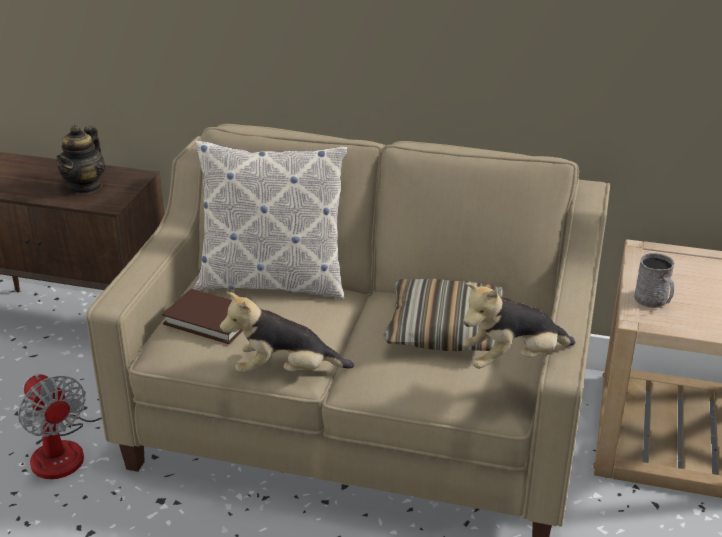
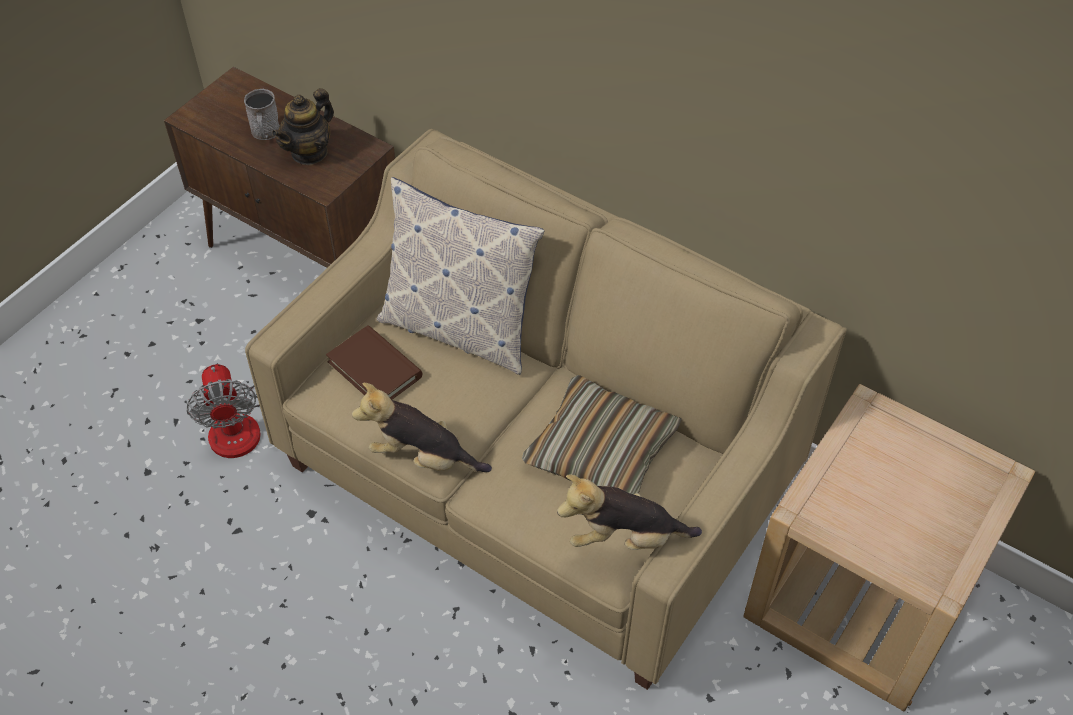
camera: 20 degrees right, 20 degrees up
(654, 301) = (833, 489): grey mug -> grey mug (266, 133)

